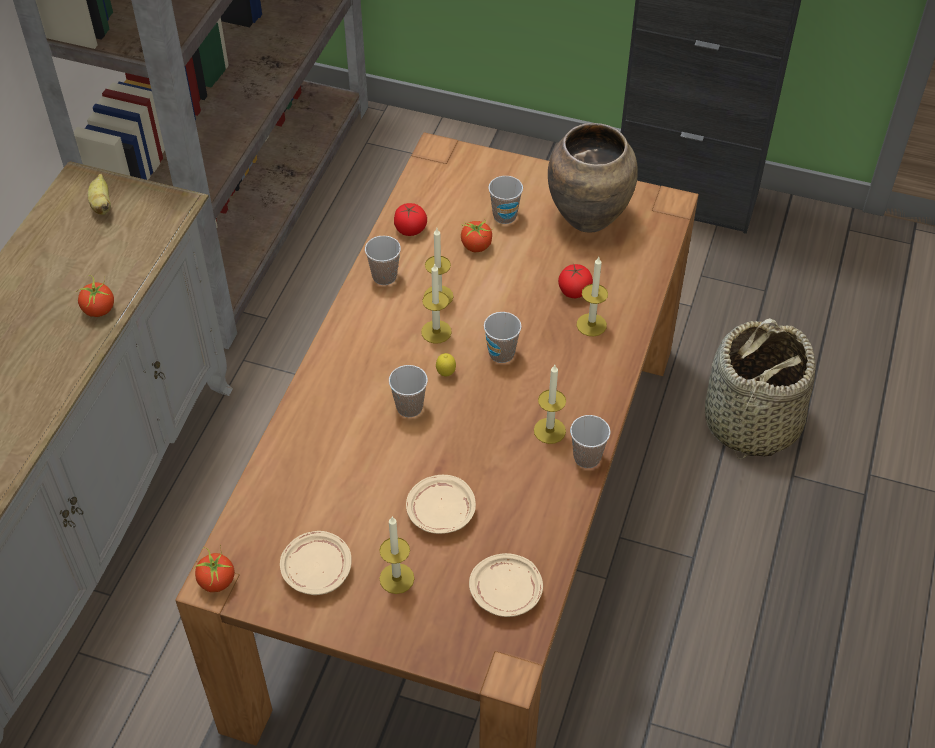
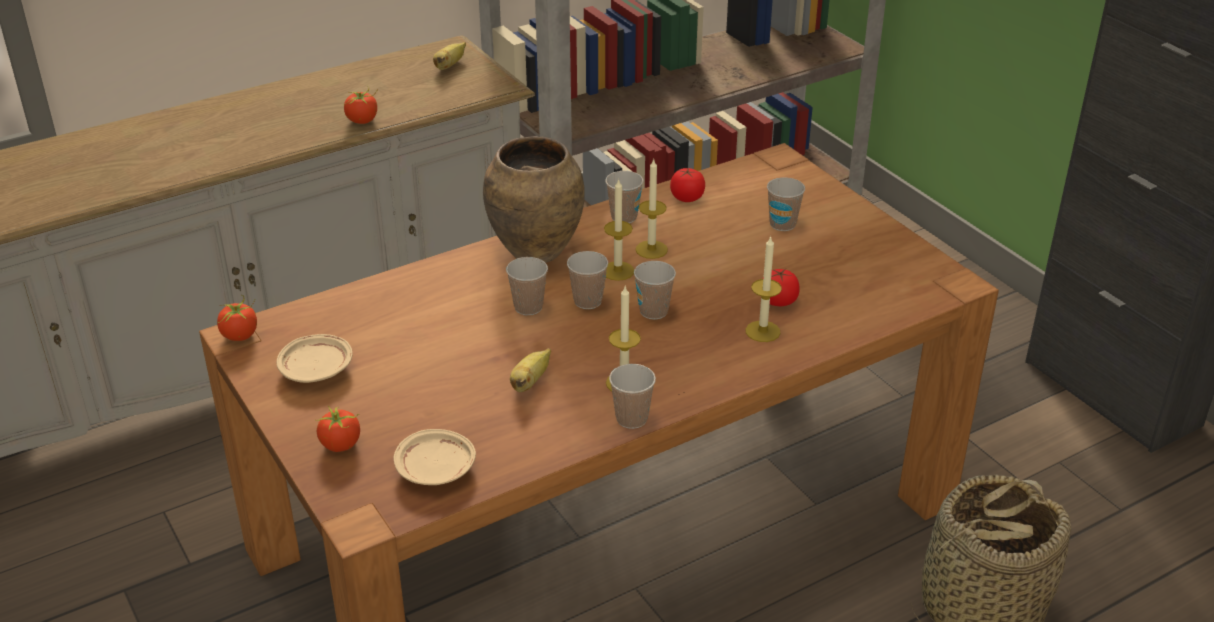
camera: 40 degrees right, 15 degrees down
(396, 578) = (365, 409): candle -> none
(440, 512) = (458, 387): beige plate -> none
(446, 374) = (587, 301): lemon -> cup
(476, 246) = (730, 233): tomato -> tomato (341, 445)
(486, 473) = (530, 382): none -> banana
(589, 218) = (861, 260): brown vase -> brown vase (536, 252)

